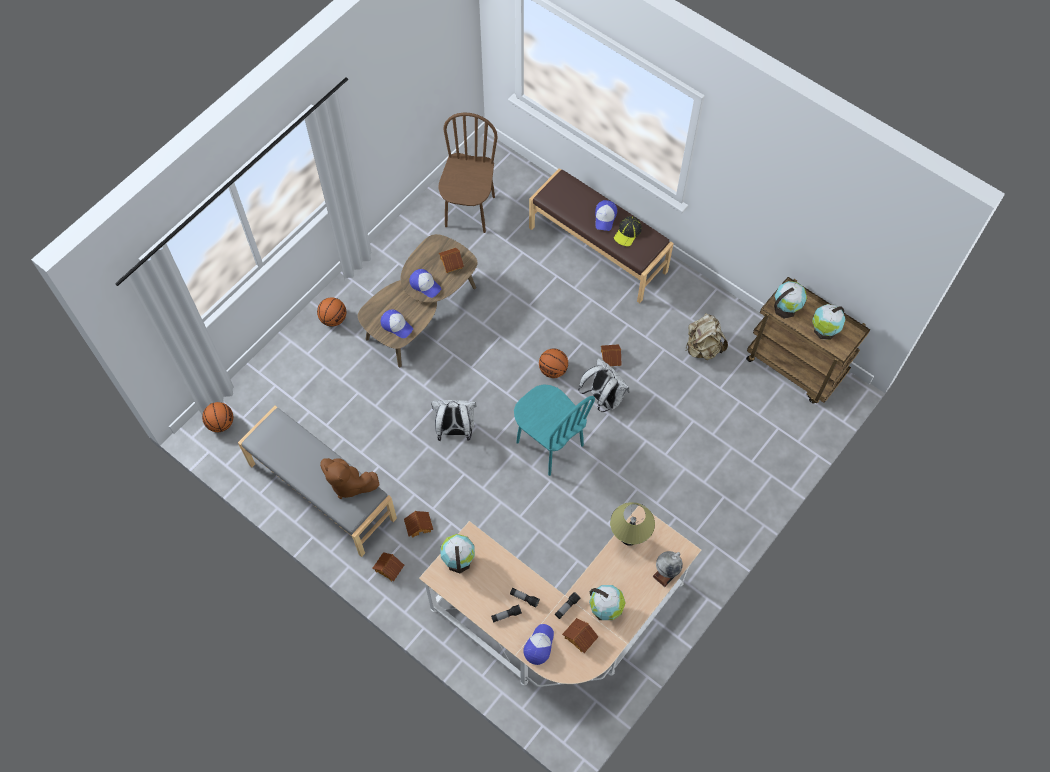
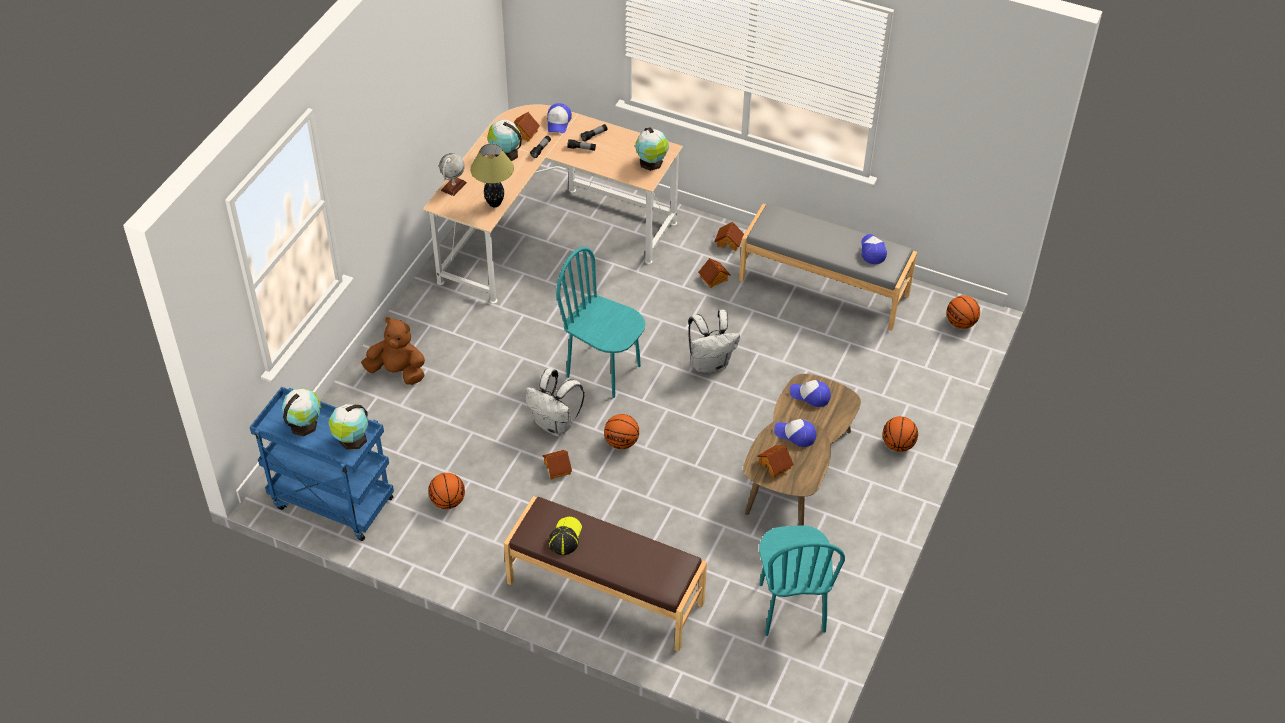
camera: 165 degrees right, 15 degrees down
(348, 483) = (787, 235): brown plush toy -> brown plush toy (398, 372)
(469, 211) = (791, 607): brown chair -> turquoise chair
(605, 217) = (599, 550): cap -> cap (872, 251)
(703, 347) = (447, 501): beige backpack -> basketball
(796, 366) = (331, 503): brown cart -> blue cart

